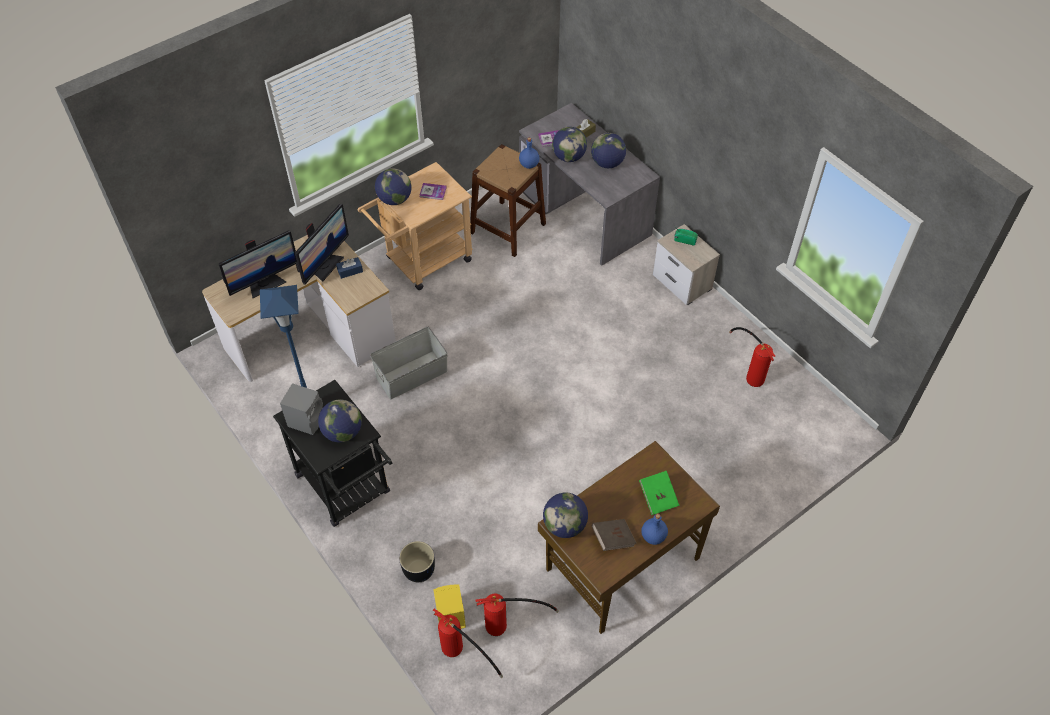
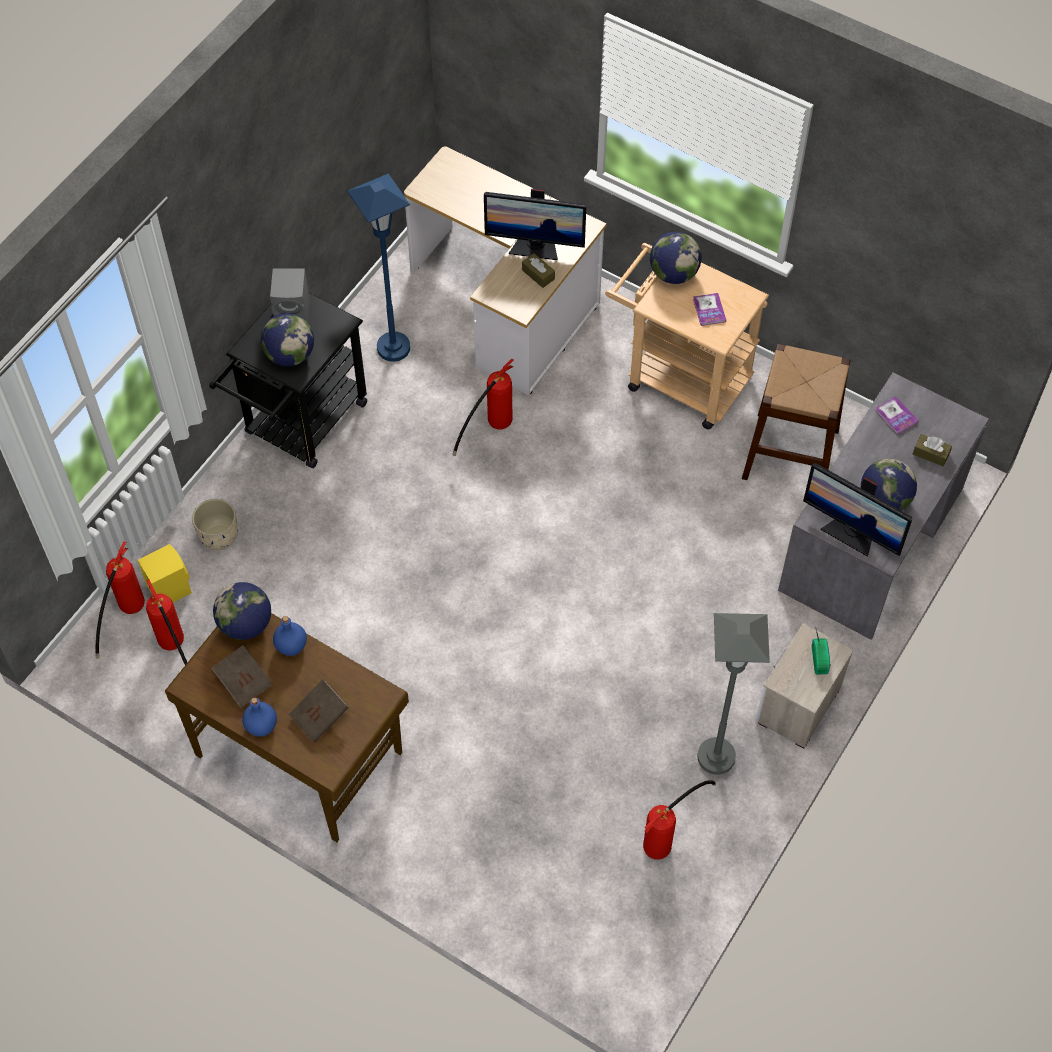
camera: 70 degrees right, 5 degrees up
(265, 284) = (479, 200): monitor -> monitor (851, 533)
(350, 271) = (538, 274): blue tissue box -> brown tissue box
(411, 374) = (490, 429): grey storage box -> fire extinguisher
(418, 569) = (219, 535): black planter -> beige planter
(529, 164) = (826, 404): blue bottle -> blue bottle (292, 645)
(569, 157) = (870, 449): globe -> none
(658, 497) = (320, 717): green book -> brown book
(703, 332) = (716, 757): none -> grey floor lamp

